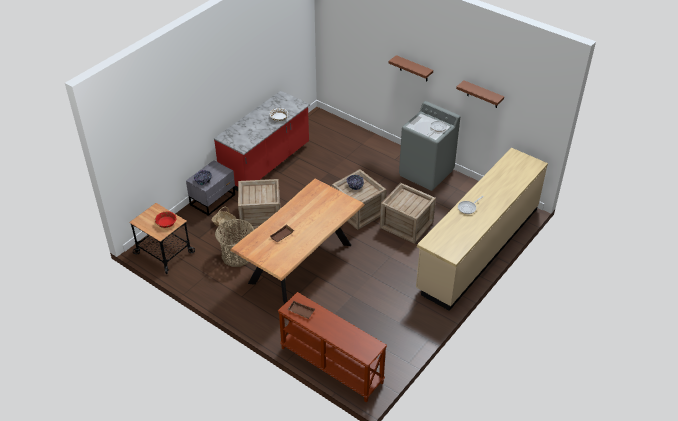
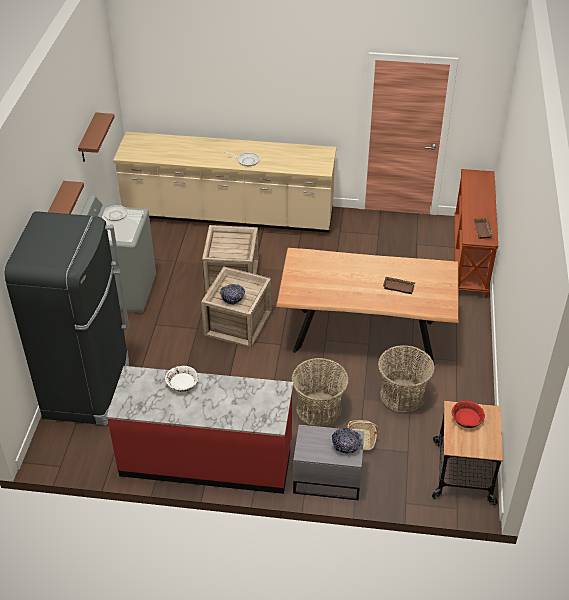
camera: 120 degrees left, 0 degrees up
(260, 216) = (318, 410): crate -> basket
(351, 139) = (88, 389): none -> black fridge

